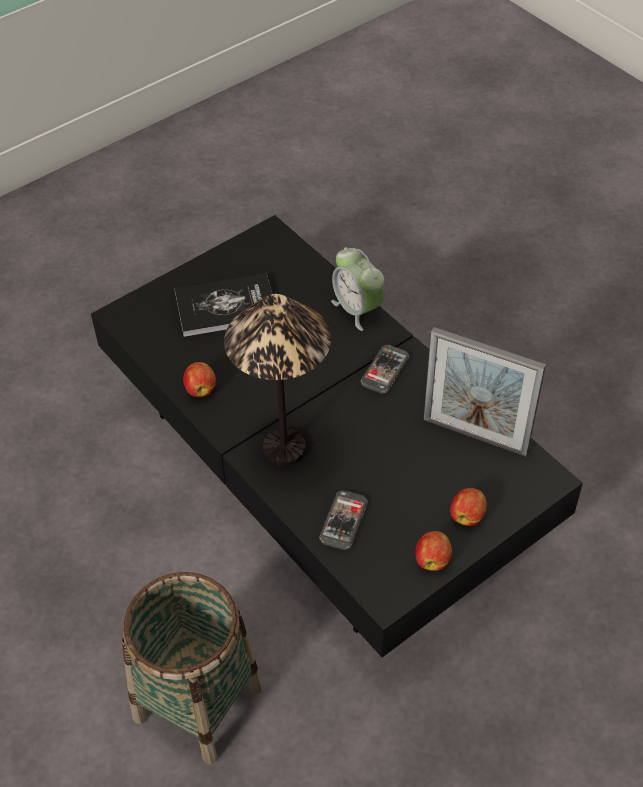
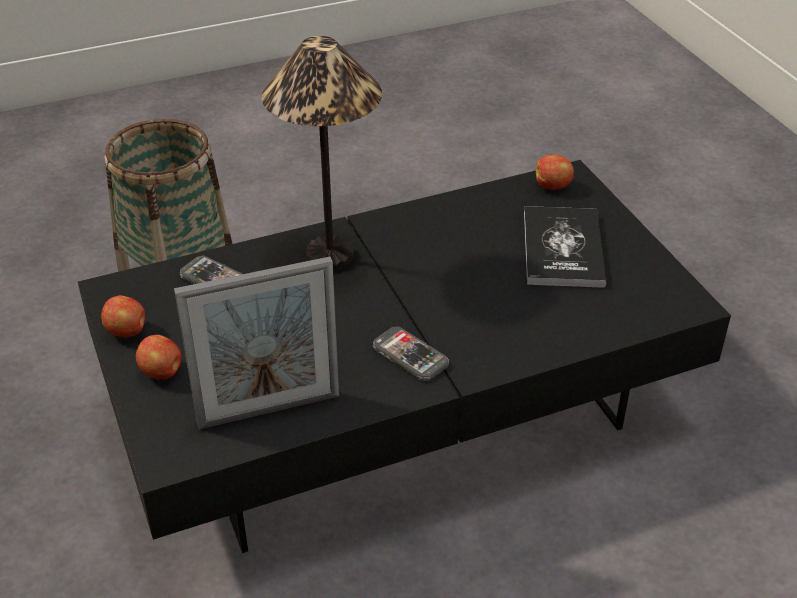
camera: 105 degrees right, 10 degrees down
(200, 389) = (441, 214): apple -> apple (553, 186)
(357, 309) = (525, 354): alarm clock -> none
(475, 436) = (269, 410): picture frame -> picture frame turned 150 degrees counterclockwise

